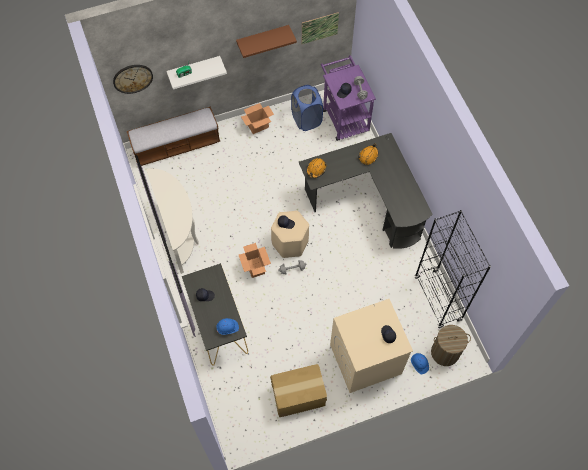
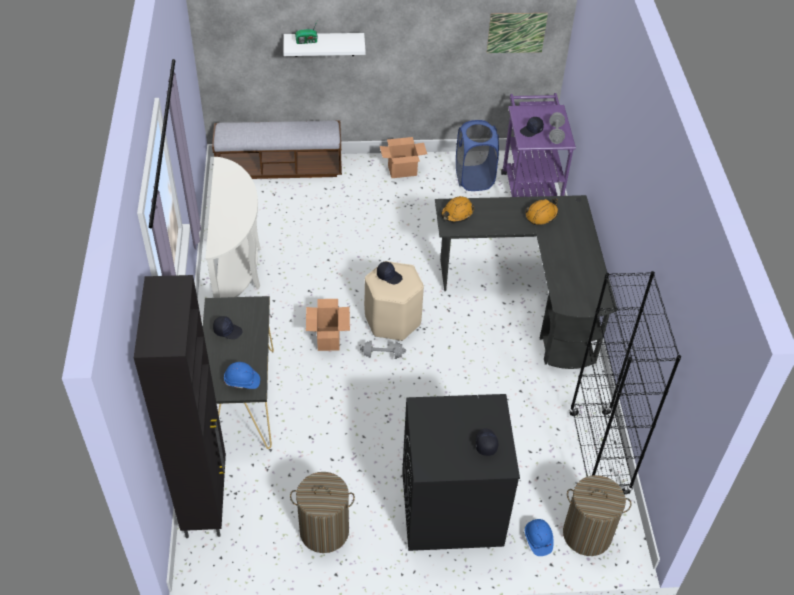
camera: 15 degrees right, 15 degrees down
(132, 78) = (234, 31): wall clock -> none
(223, 397) = (206, 500): none -> black cabinet
(263, 38) = (430, 22): brown shelf -> none
(298, 396) = (324, 531): cardboard box -> laundry basket
(365, 359) = (451, 508): beige washing machine -> black washing machine

